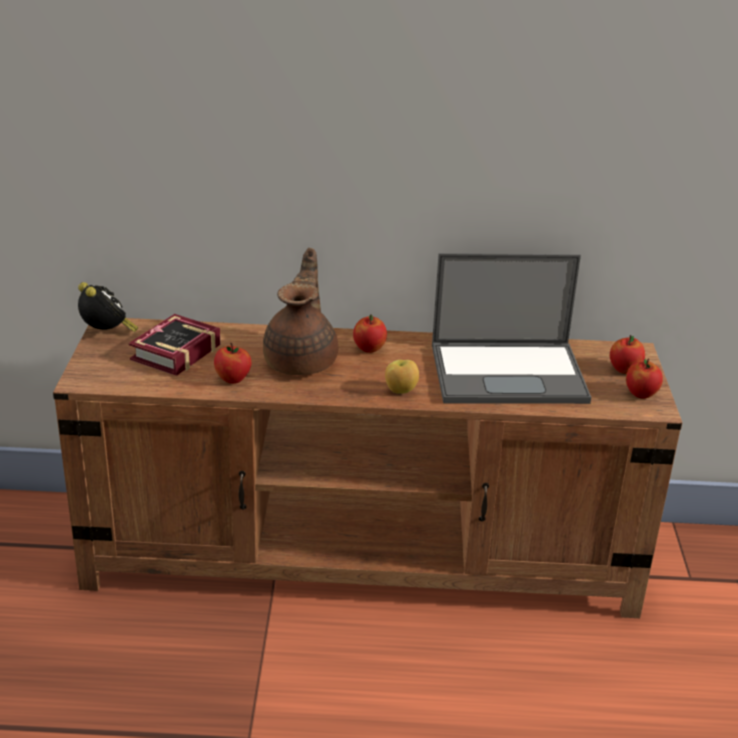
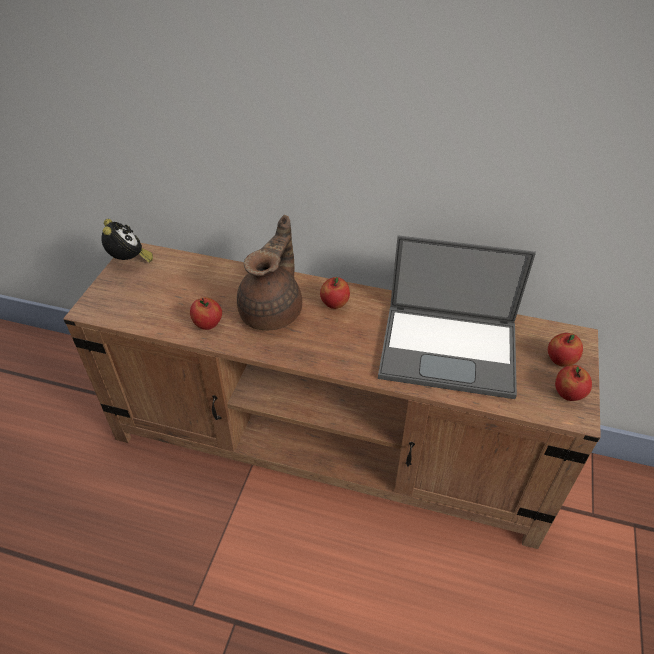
camera: 15 degrees right, 15 degrees up
(172, 353) = (171, 288): book -> none
(400, 391) = (344, 358): apple -> none

